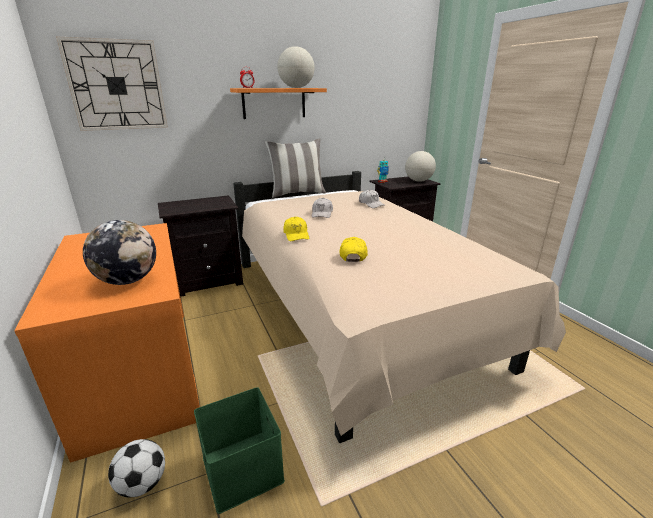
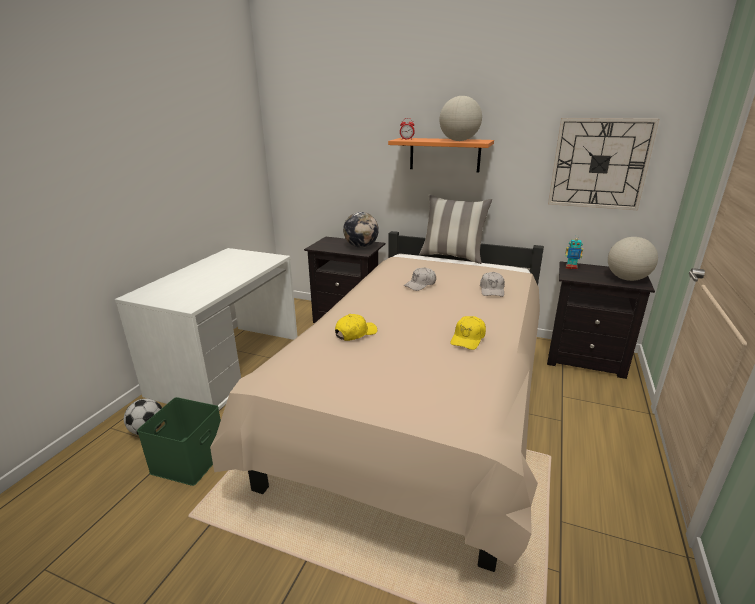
camera: 45 degrees right, 0 degrees up
(116, 85) = (309, 133): wall clock -> wall clock (599, 164)
(128, 281) = (194, 291): globe -> globe (361, 247)
(139, 371) = (227, 364): orange desk -> white desk
(296, 235) = (356, 297): yellow cap -> yellow cap (468, 338)

